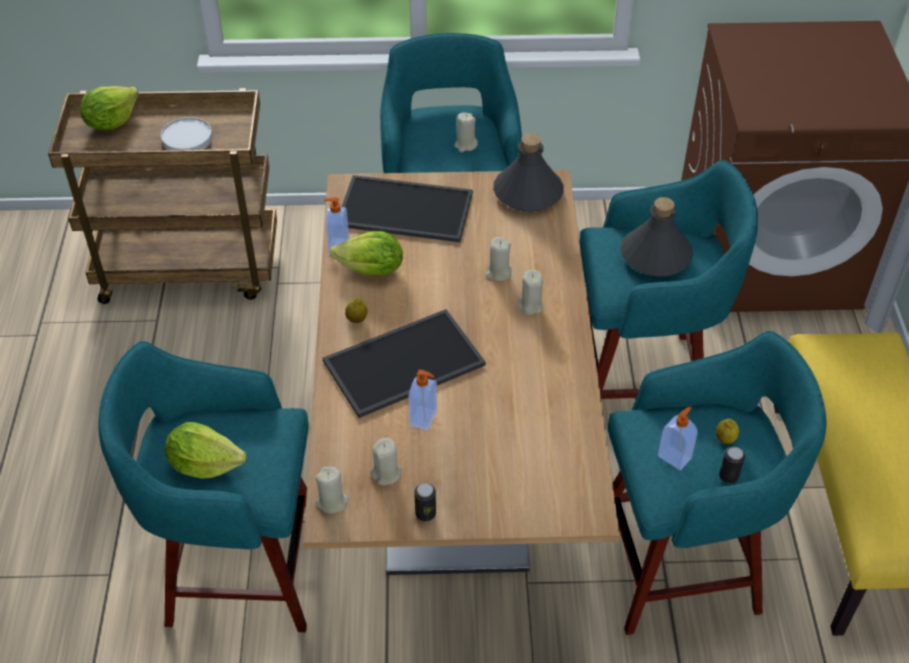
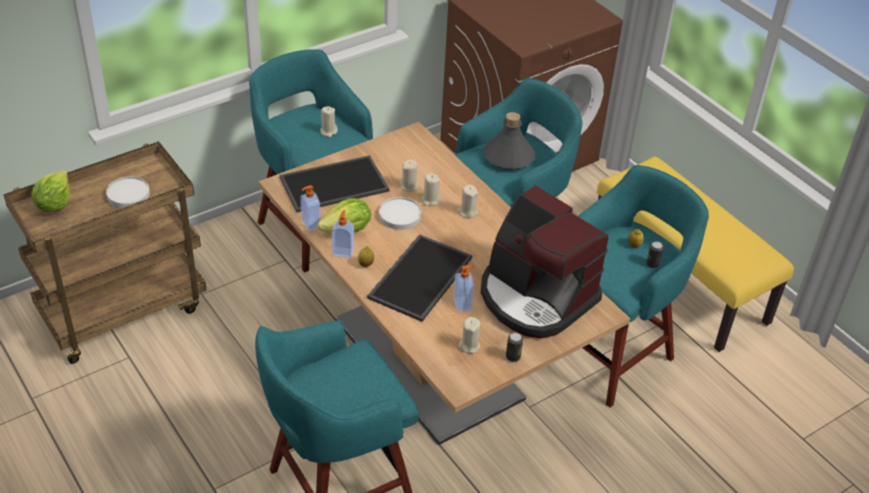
camera: 35 degrees left, 5 degrees down
(205, 464) = (337, 398): lettuce -> none
(332, 501) = (451, 376): beige candle -> beige candle (409, 186)
(447, 276) = (400, 215): none -> white plate
(520, 450) = (535, 297): none -> coffee machine
(527, 193) = (405, 145): grey bottle -> none
(675, 457) = (615, 266): soap dispenser -> soap dispenser (343, 251)

